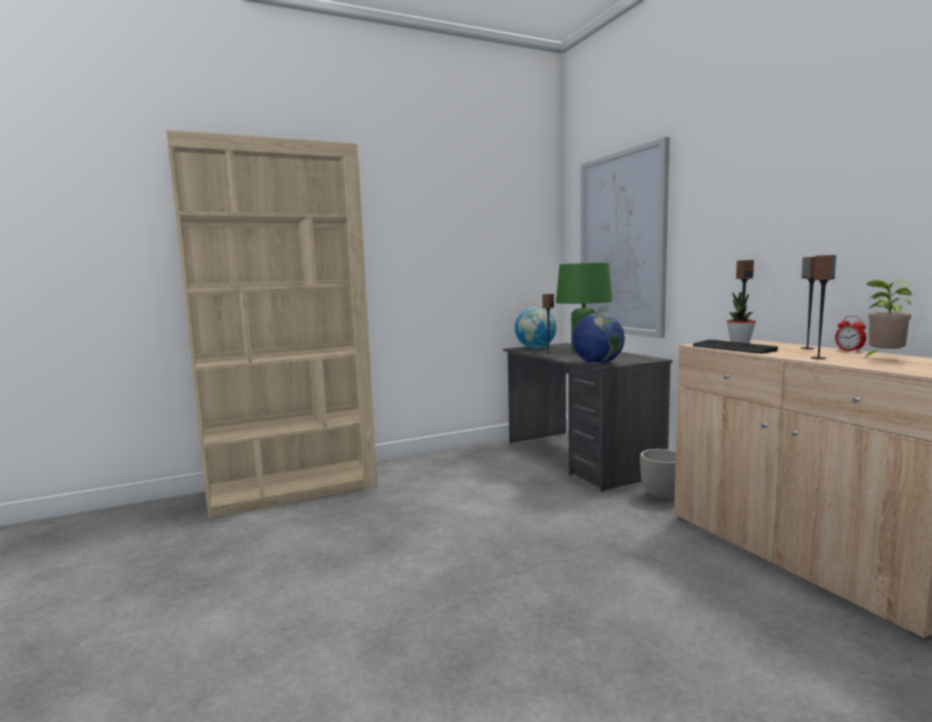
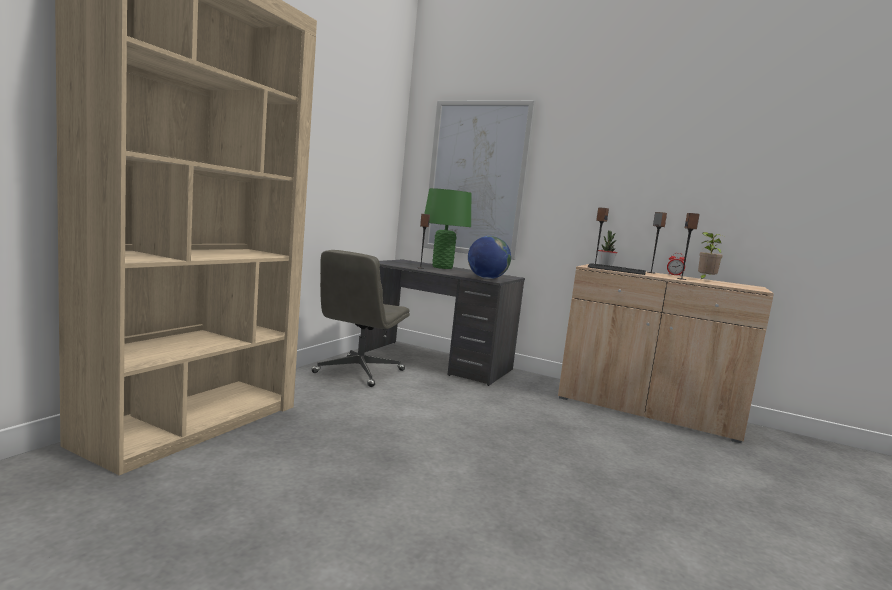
camera: 40 degrees left, 0 degrees up
(480, 461) = (359, 372): none -> grey office chair
(535, 348) = (394, 263): globe -> none
(662, 496) = (529, 384): planter -> none

